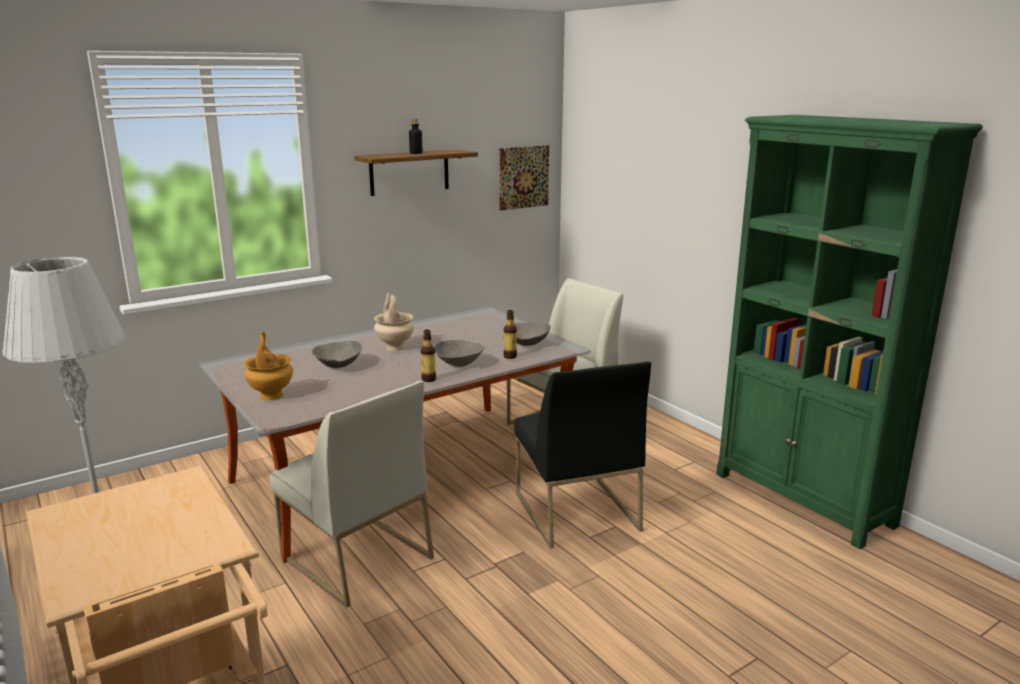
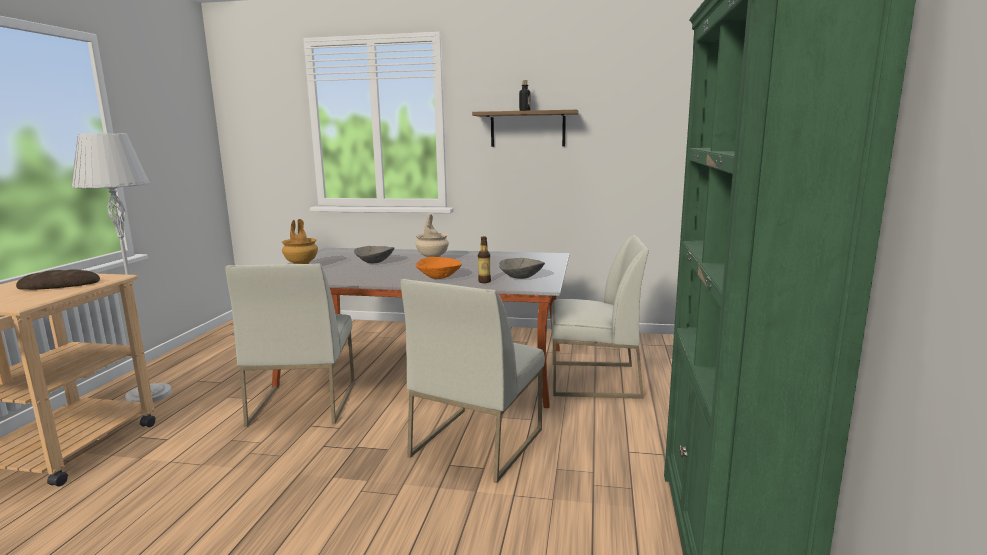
camera: 45 degrees right, 5 degrees down
(158, 513) = (60, 285): none -> bread
(428, 379) = (394, 280): bottle -> none
(459, 364) = (439, 277): grey bowl -> orange bowl
(524, 177) = (652, 141): picture -> none
(575, 511) = (477, 442): black chair -> white chair

